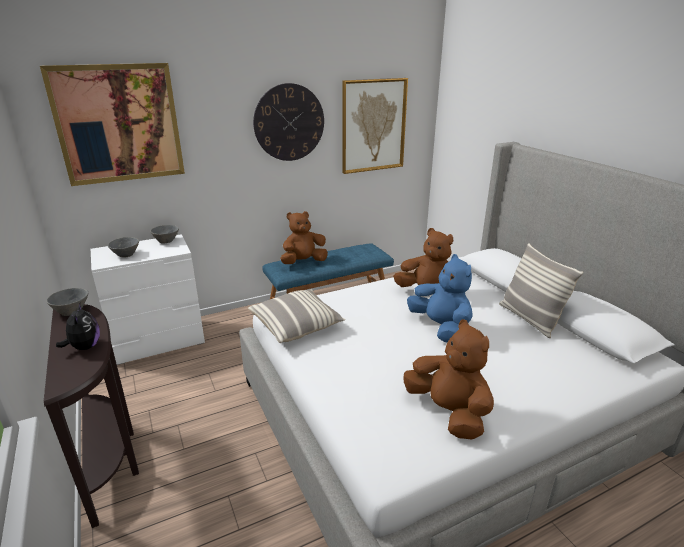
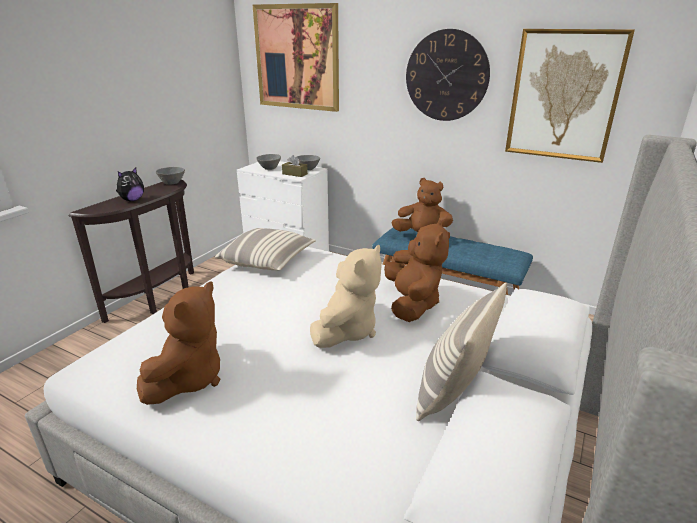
camera: 55 degrees right, 0 degrees up
(168, 249) = (295, 174): none -> brown tissue box
(440, 328) = (347, 331): blue plush toy -> beige plush toy

